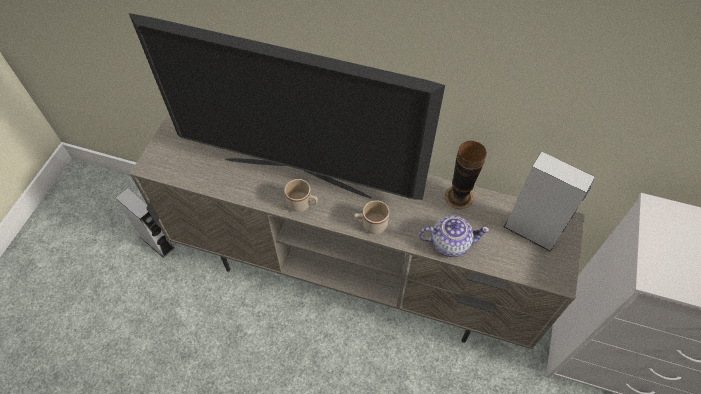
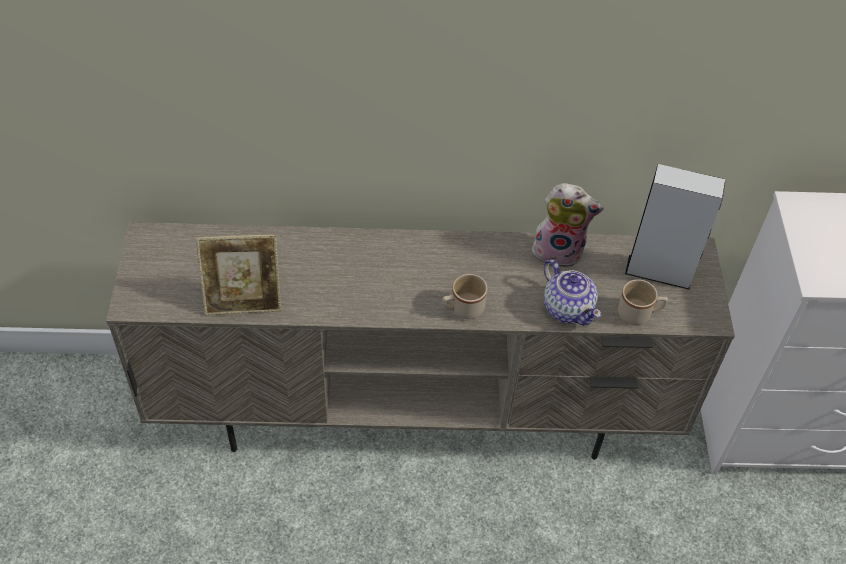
camera: 20 degrees left, 5 degrees down
(157, 242) = (110, 439): grey speaker -> none
(222, 182) = (244, 301): none -> picture frame
(297, 176) = (343, 271): television -> none
(302, 204) = (365, 305): beige mug -> beige mug (639, 314)
(449, 243) = (567, 308): teapot -> teapot turned 75 degrees clockwise
(459, 197) = (559, 251): vase -> plush toy

